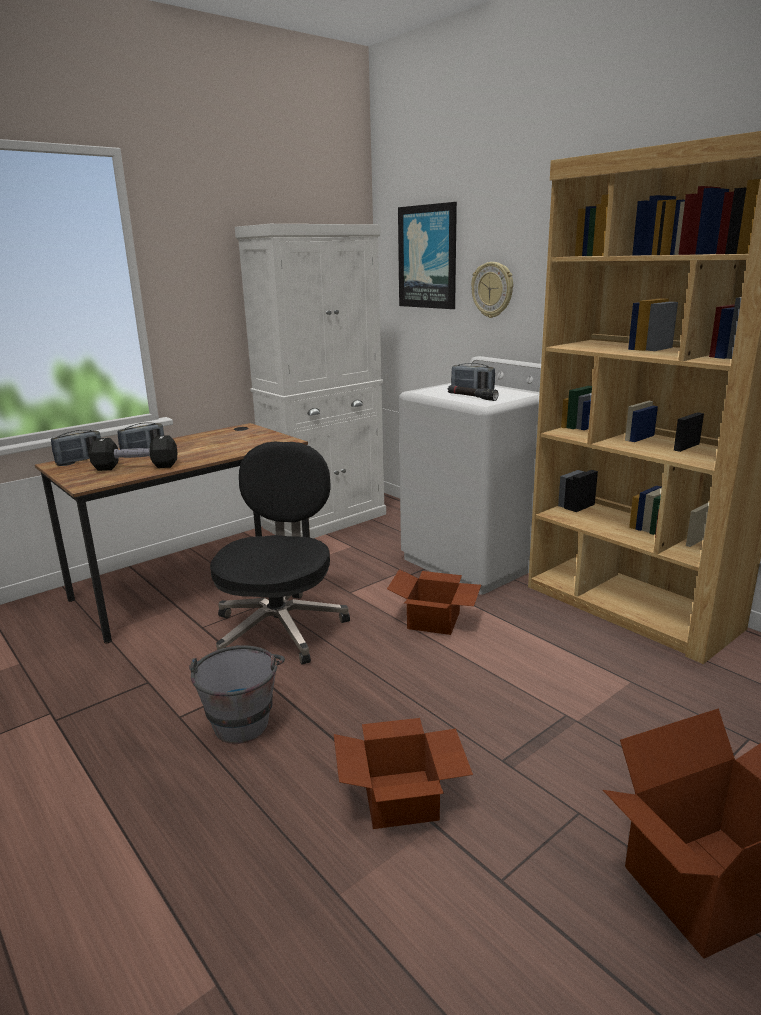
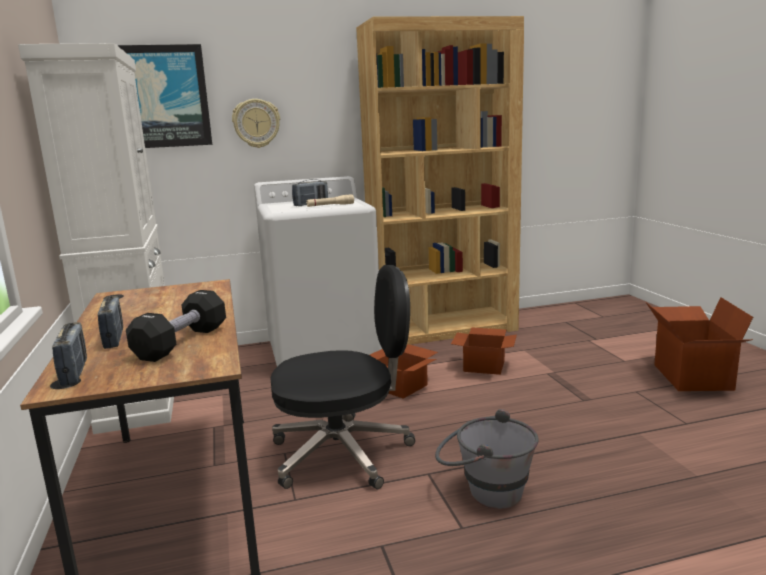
camera: 65 degrees left, 5 degrees down
(280, 627) = (344, 453): black office chair -> black office chair turned 135 degrees clockwise
(403, 800) = (612, 438): cardboard box -> cardboard box (485, 365)
(471, 397) = (330, 205): black flashlight -> beige flashlight

